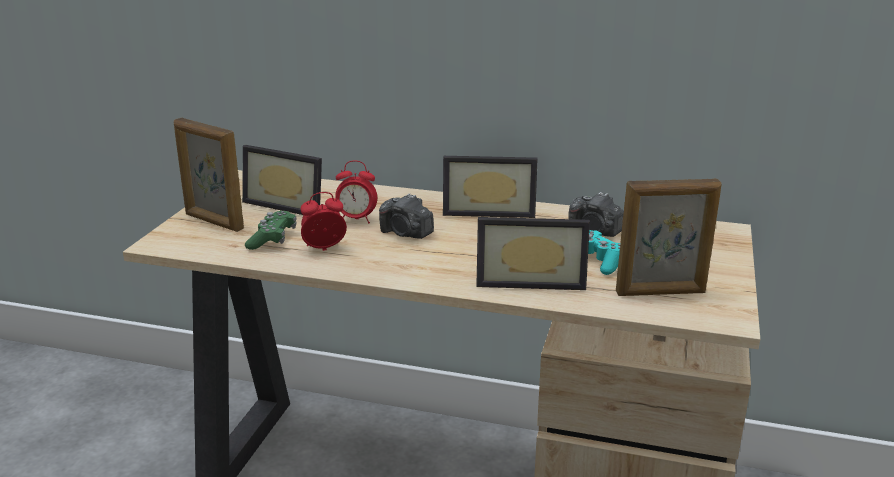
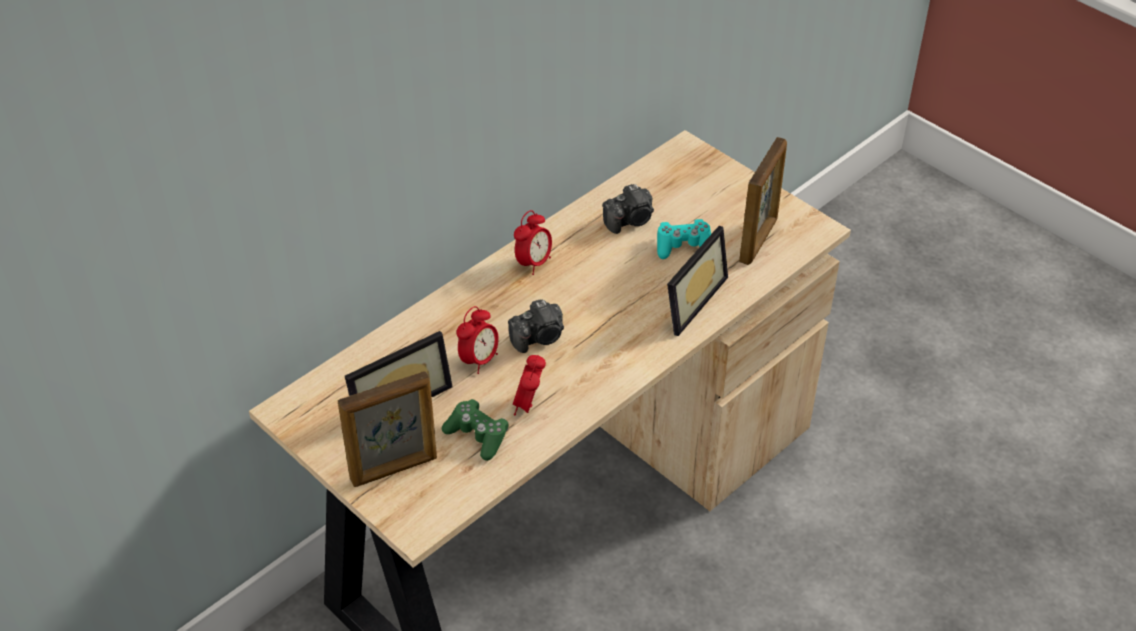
camera: 60 degrees left, 20 degrees up
(489, 210) = (533, 263): picture frame -> alarm clock

